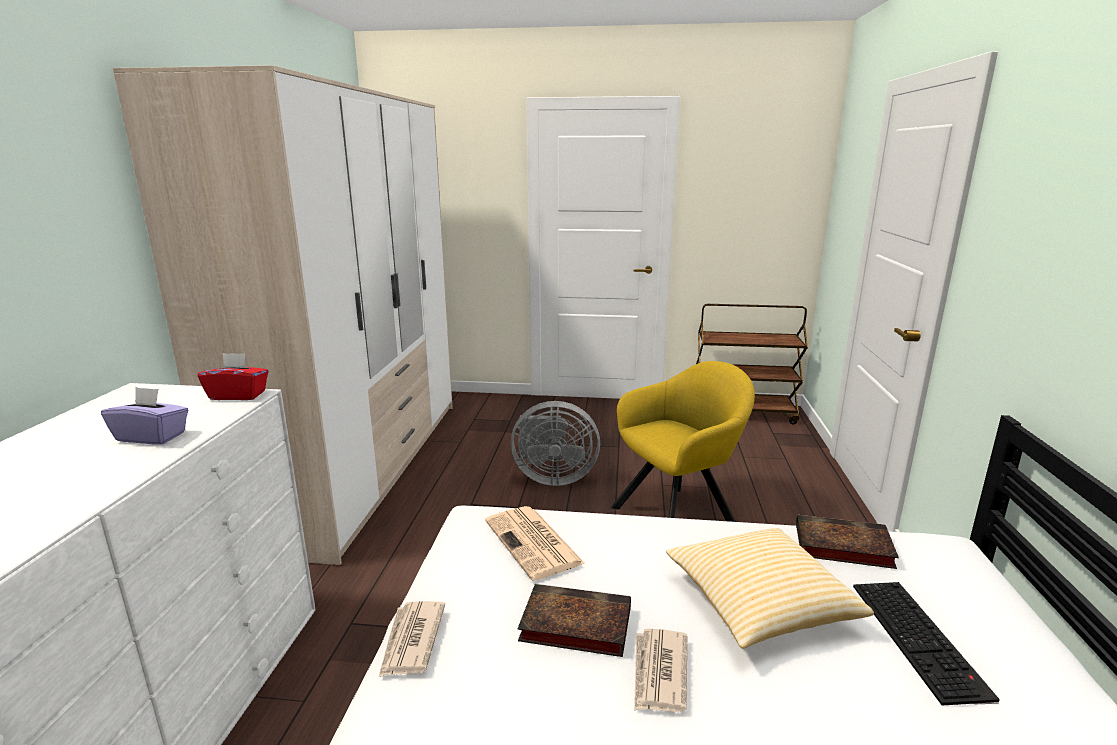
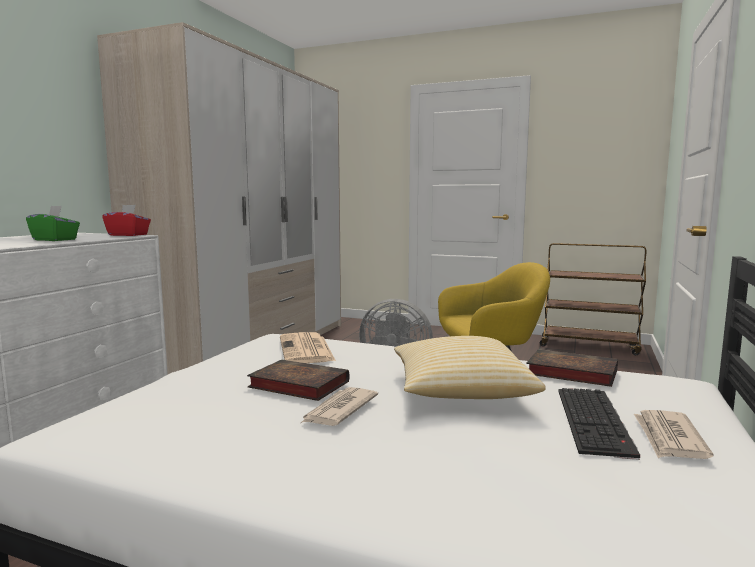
camera: 15 degrees right, 10 degrees down
(152, 437) = (55, 240): purple tissue box -> green tissue box
(411, 641) = (172, 378): newspaper -> newspaper (669, 438)

